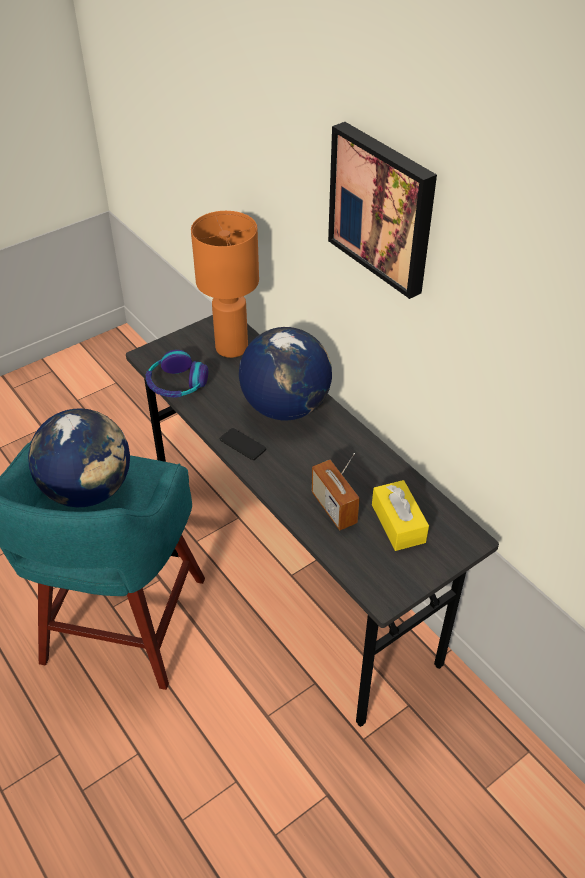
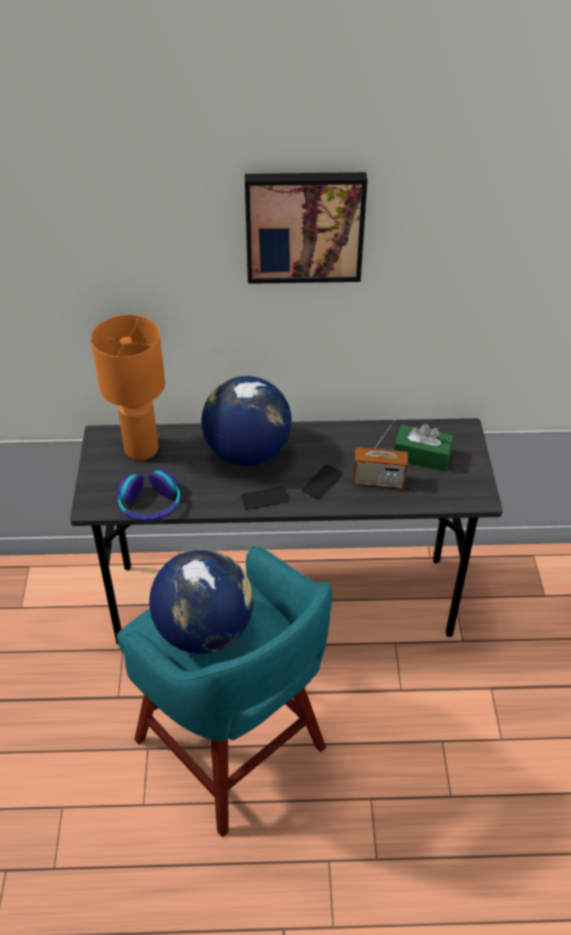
camera: 55 degrees left, 0 degrees up
(296, 470) = (322, 482): none -> phone
(398, 523) = (421, 456): yellow tissue box -> green tissue box

